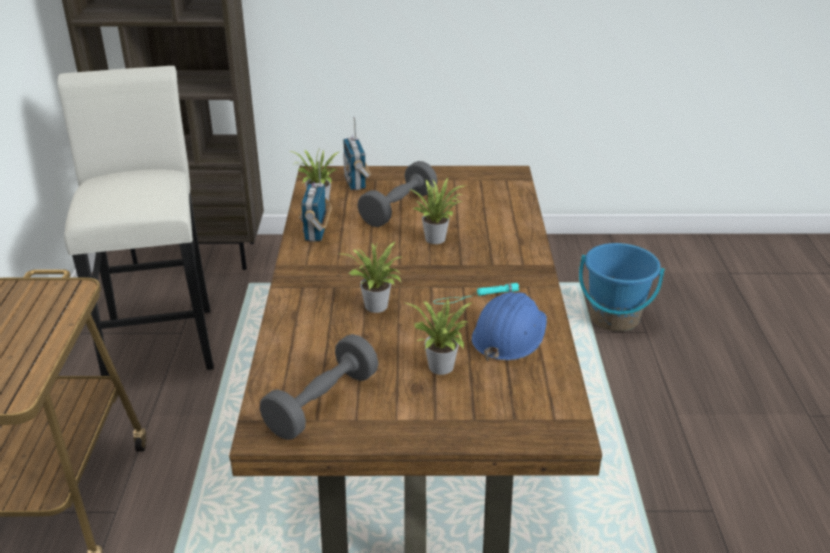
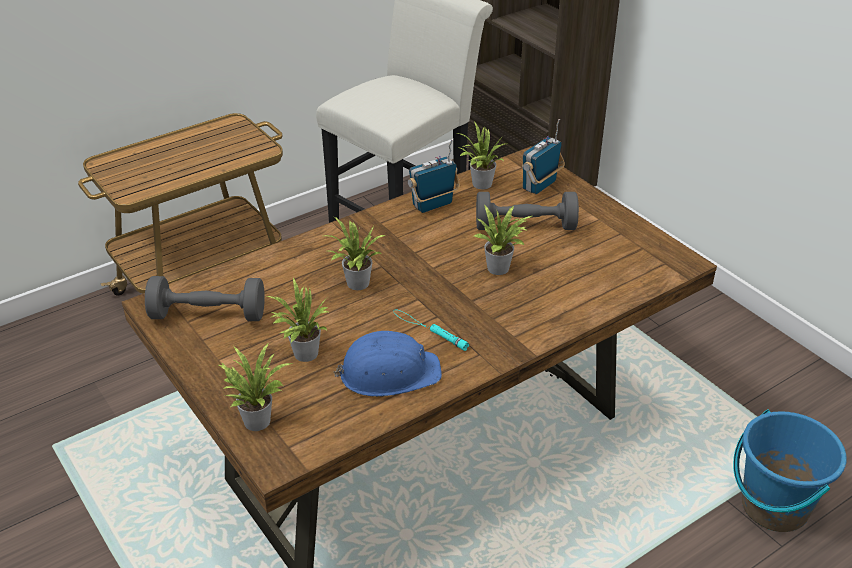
camera: 55 degrees right, 5 degrees up
(502, 425) = (256, 419): none -> potted plant

